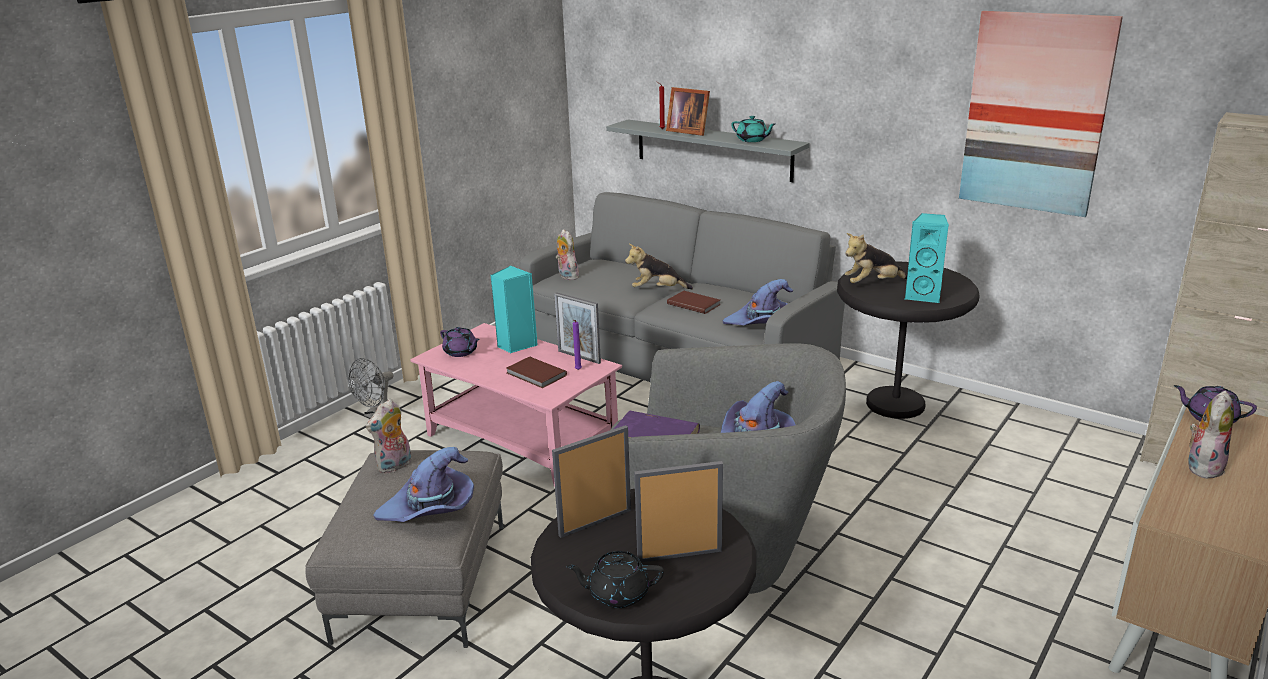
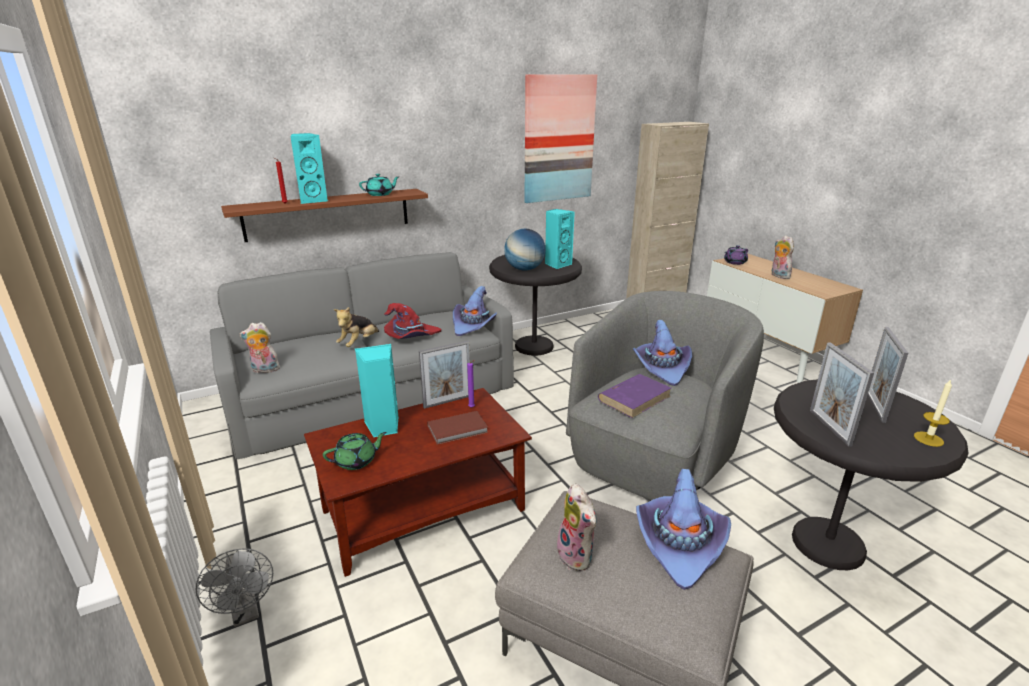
camera: 65 degrees left, 0 degrees up
(461, 352) = (356, 461): purple teapot -> green teapot
(523, 440) = (425, 509): pink coffee table -> brown coffee table
(617, 594) = (928, 439): black teapot -> candle
(688, 131) = (312, 200): picture frame -> turquoise speaker
(693, 304) = (411, 336): brown book -> red hat
(713, 150) = (328, 214): grey shelf -> brown shelf
(872, 284) = (524, 269): plush toy -> globe

